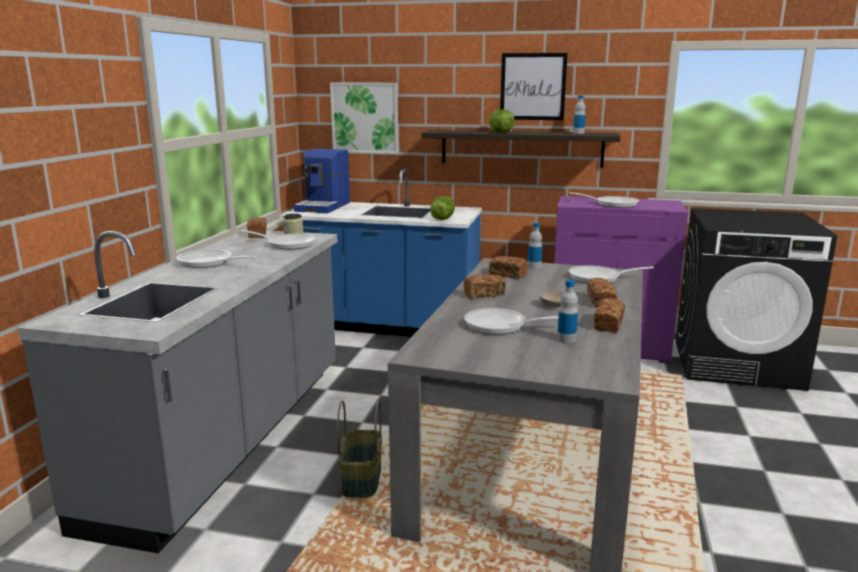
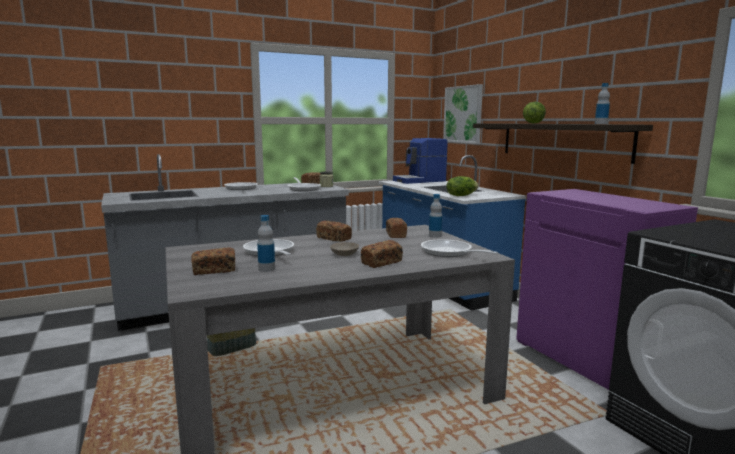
camera: 50 degrees right, 5 degrees down
(533, 86) = (575, 79): picture -> none
(609, 325) = (324, 273): bread -> bread (214, 270)
(612, 204) = (590, 198): frying pan -> none

